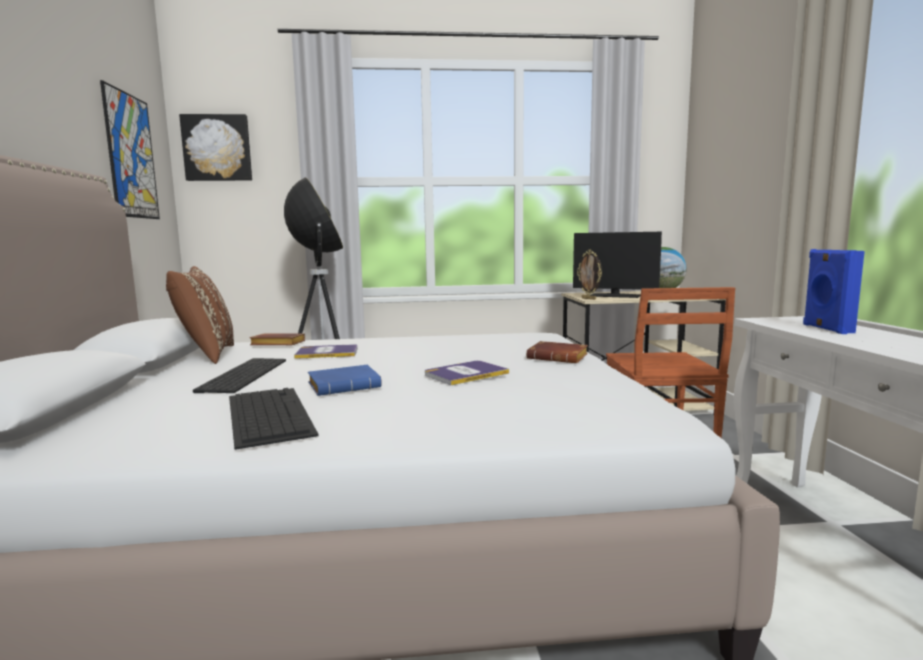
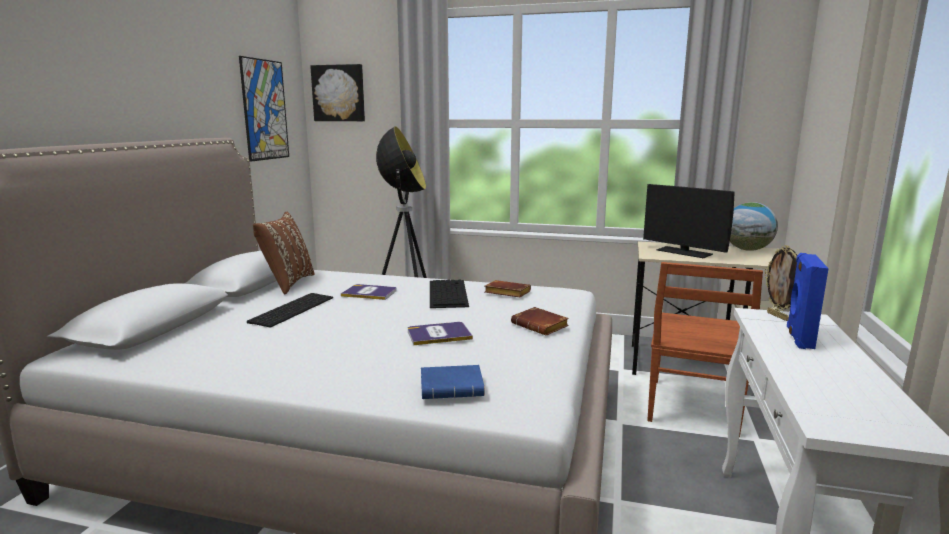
camera: 20 degrees right, 5 degrees up
(267, 414) = (270, 352): keyboard -> keyboard (447, 293)
(276, 344) = (344, 278): brown book -> brown book (506, 293)
(346, 386) = (344, 333): blue book -> blue book (453, 387)
(589, 299) = (649, 254): picture frame -> picture frame (778, 316)

